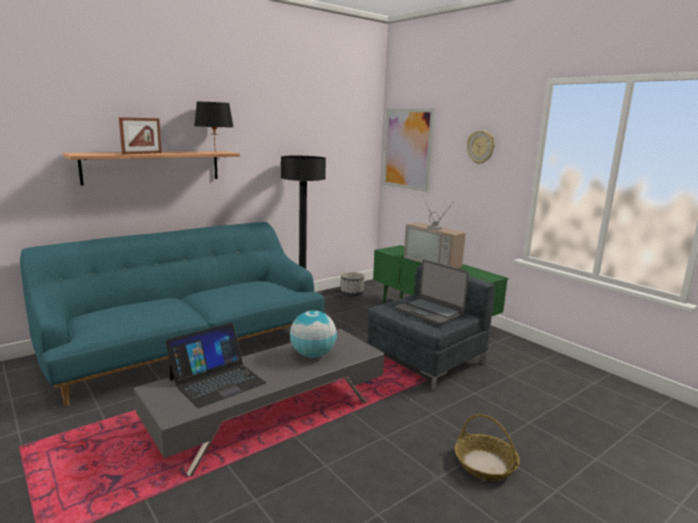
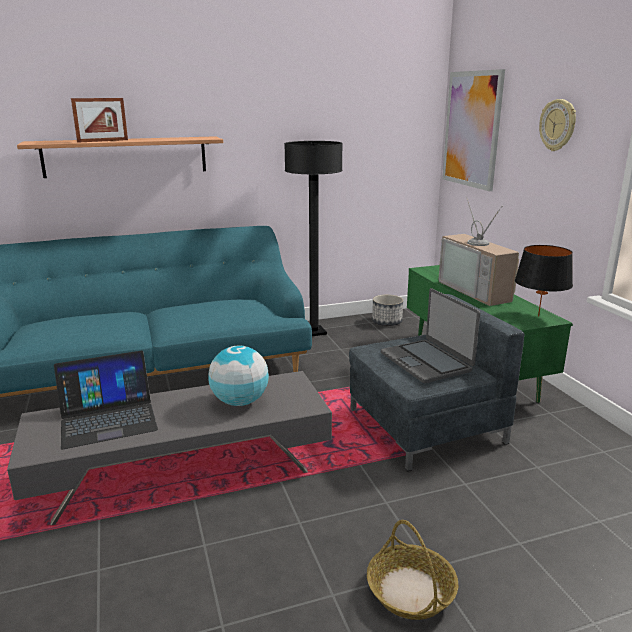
camera: 20 degrees right, 5 degrees up
(215, 152) = (196, 138): black table lamp -> black table lamp (538, 316)

